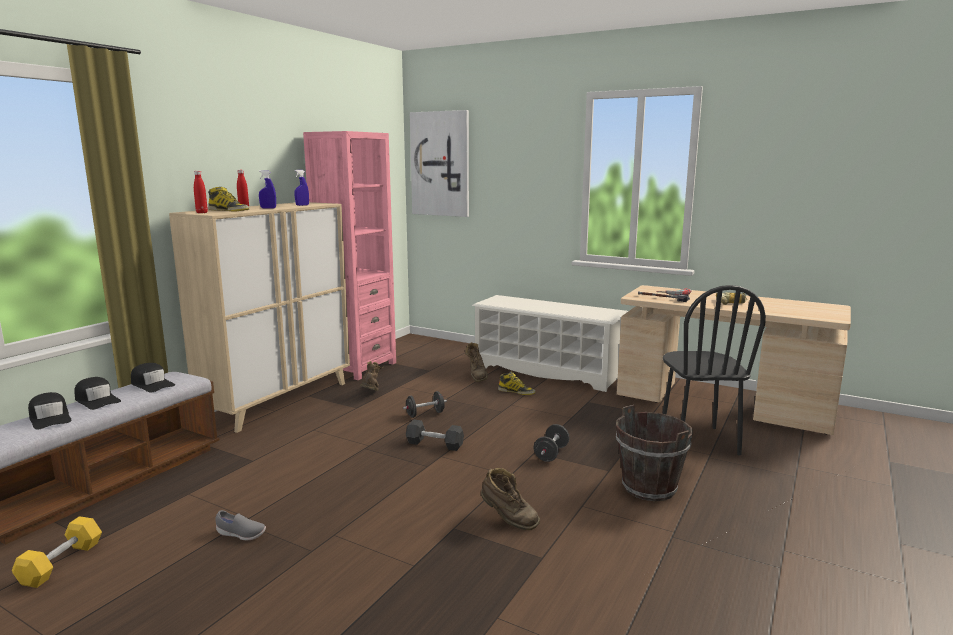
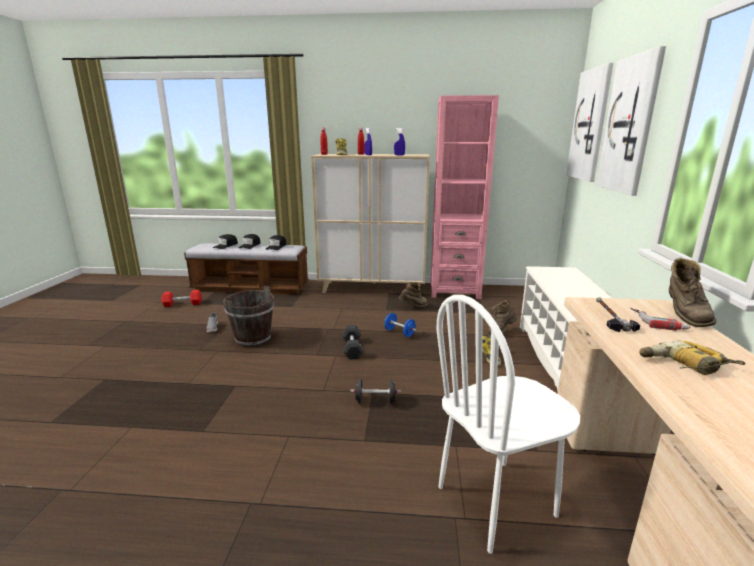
camera: 65 degrees right, 5 degrees up
(61, 563) = (182, 304): yellow dumbbell -> red dumbbell
(425, 414) = (399, 332): black dumbbell -> blue dumbbell
(508, 519) = (253, 404): brown boot -> brown boot (684, 315)
(514, 166) = (630, 125): none -> picture
(648, 488) = (343, 473): brown bucket -> brown bucket (253, 339)
(698, 441) = (496, 502): black chair -> white chair

